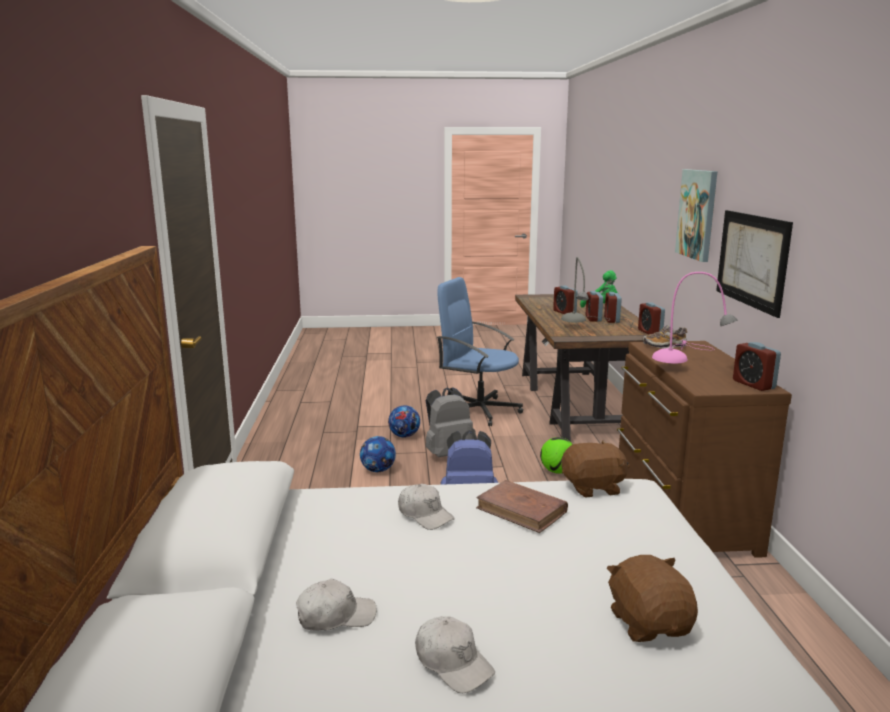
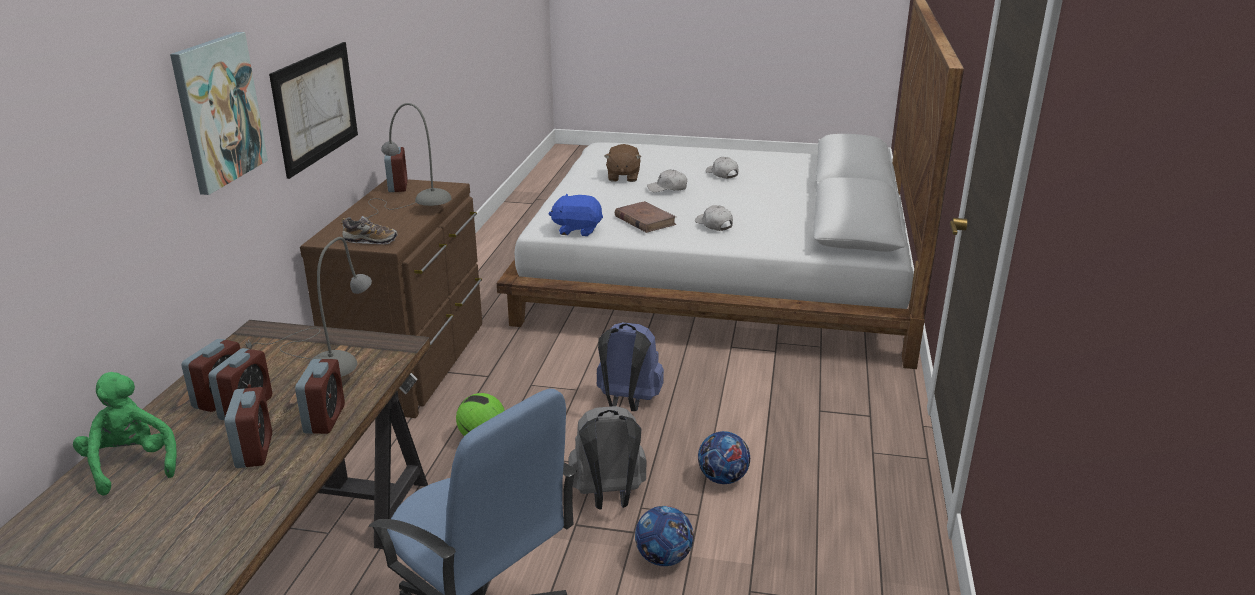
camera: 165 degrees left, 10 degrees up
(335, 616) = (774, 192): white cap -> white cap (667, 188)
(593, 488) = (577, 230): brown plush toy -> blue plush toy
(650, 332) = (240, 342): alarm clock -> alarm clock (324, 419)
(683, 366) = (412, 211): pink table lamp -> grey table lamp

